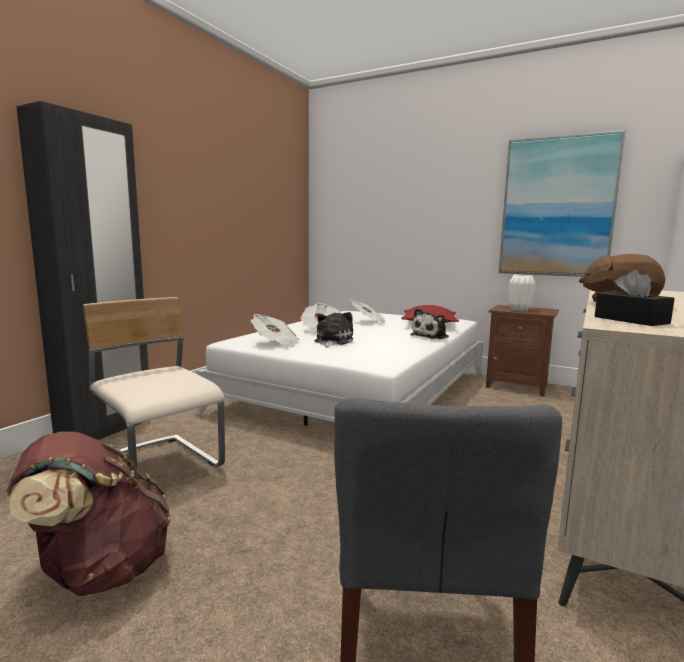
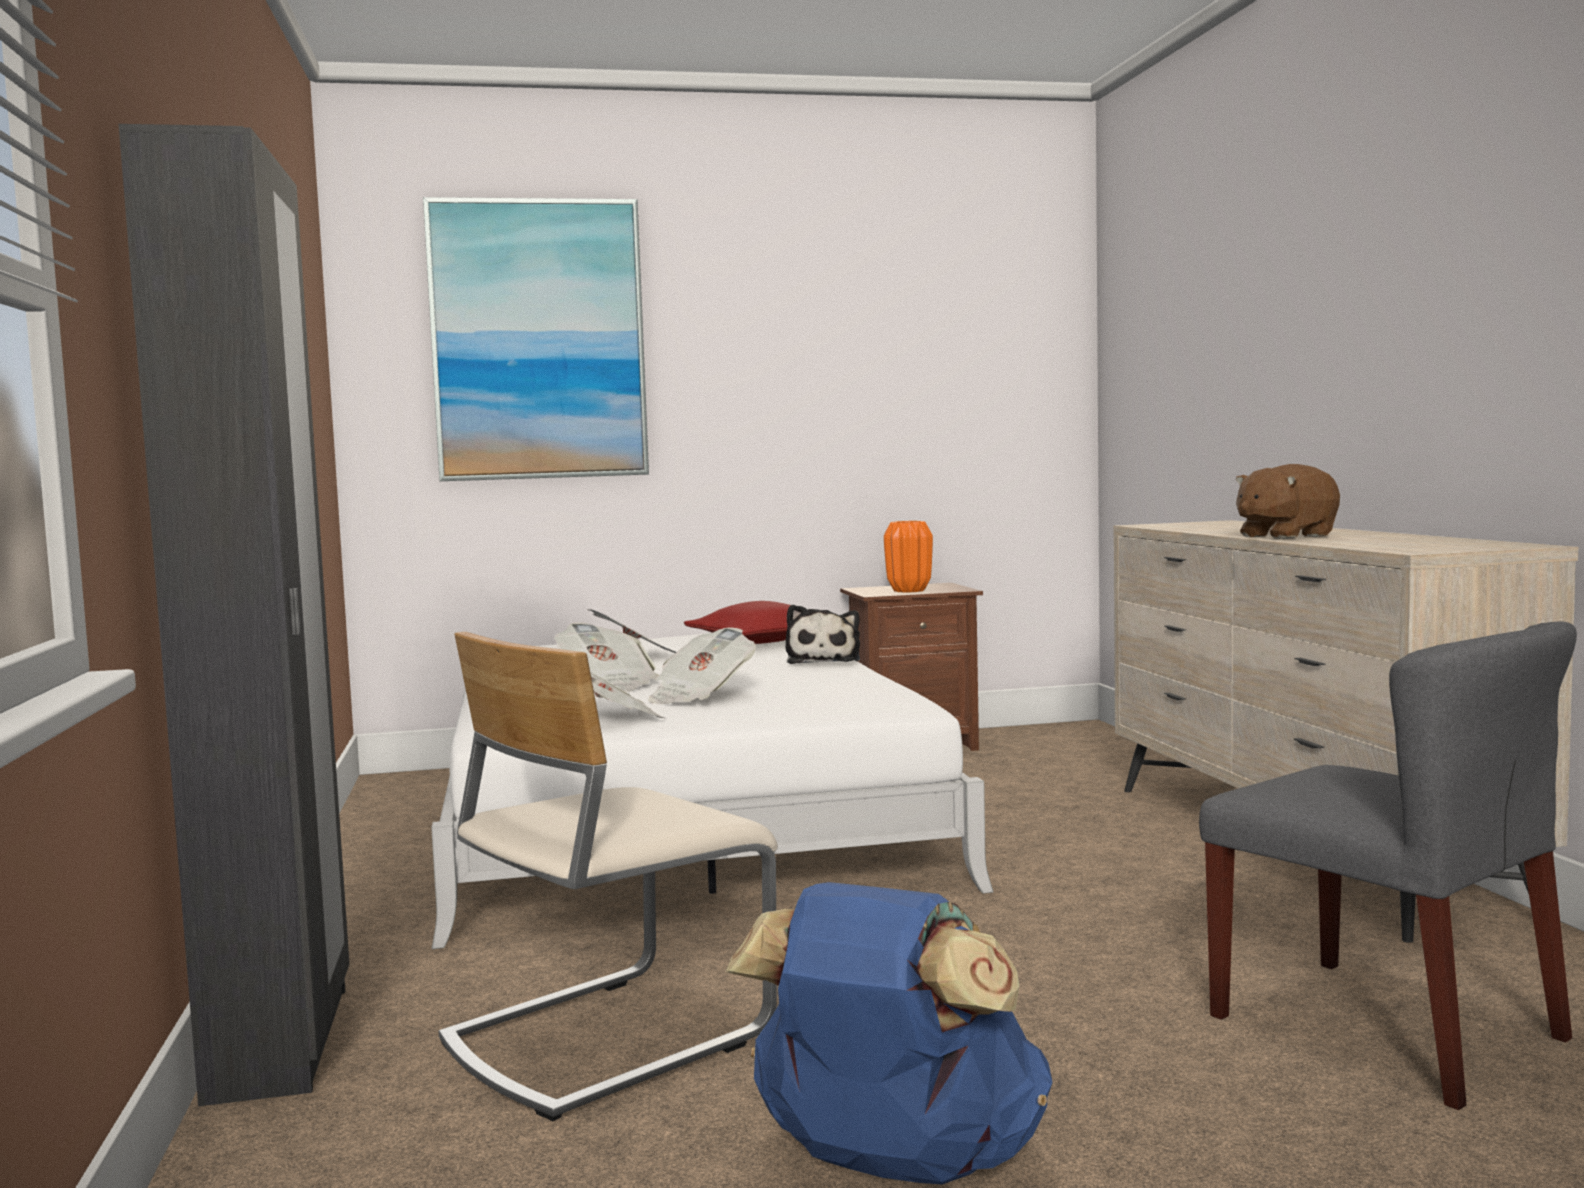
camera: 40 degrees left, 5 degrees down
(100, 570) = (894, 1165): brown backpack -> blue backpack
(159, 466) = (605, 1037): beige chair -> beige chair turned 45 degrees counterclockwise
(332, 341) = (700, 696): plush toy -> newspaper
(520, 310) = (909, 591): white vase -> orange vase
(557, 207) = (924, 390): picture -> picture (538, 340)
(631, 320) = (1396, 545): black tissue box -> none

